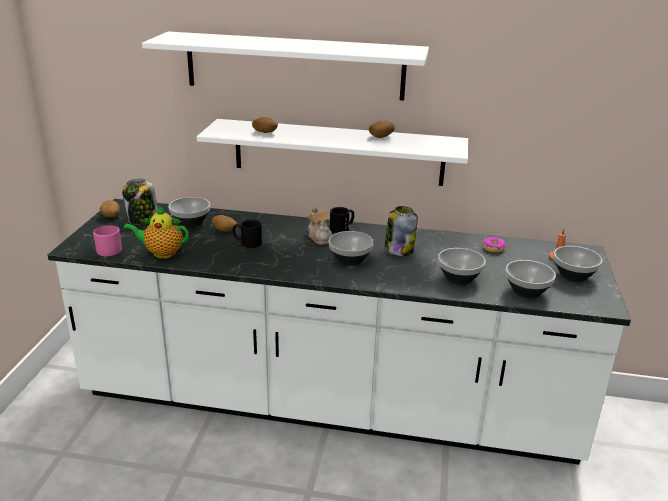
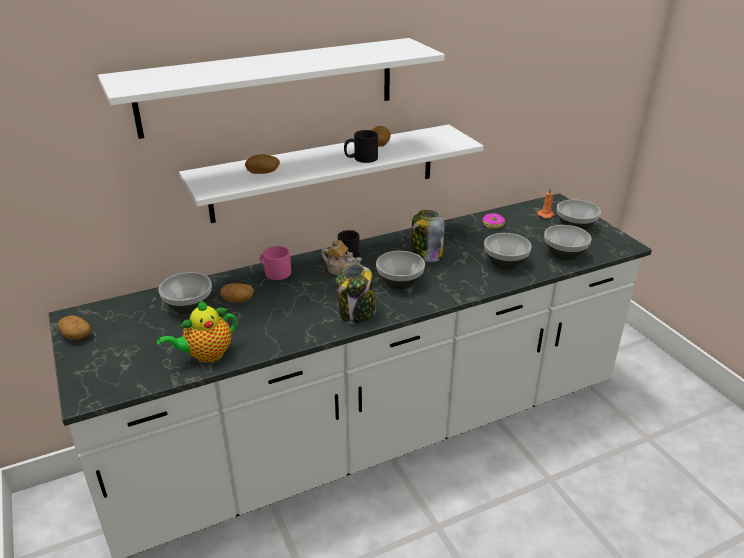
camera: 35 degrees left, 5 degrees up
(108, 249) = (135, 377): pink mug -> pink mug (275, 272)
(142, 219) = (125, 325): jar -> jar (357, 314)
(247, 242) = (280, 304): black mug -> black mug (360, 159)

